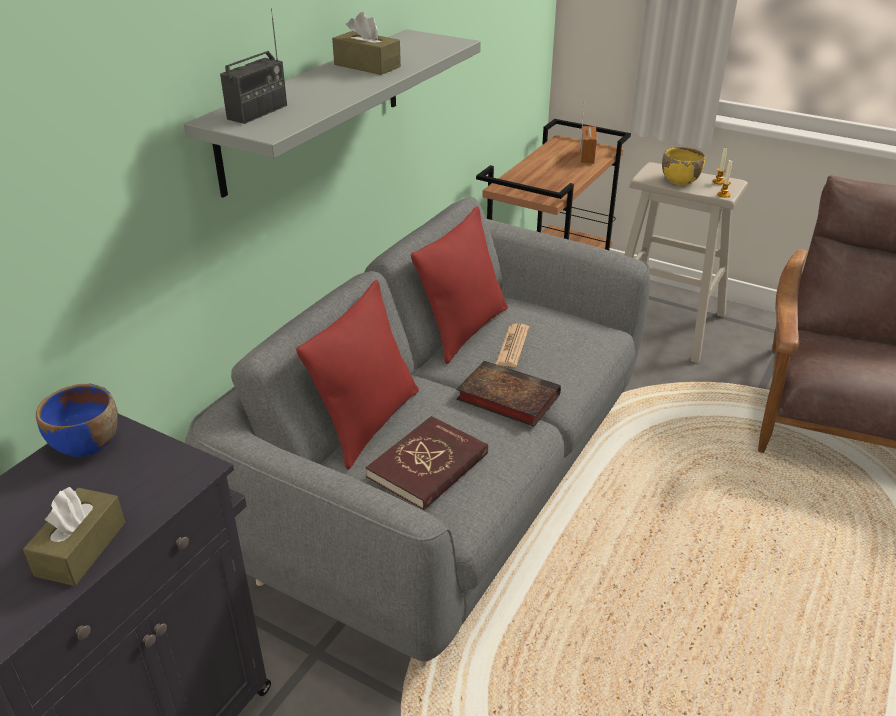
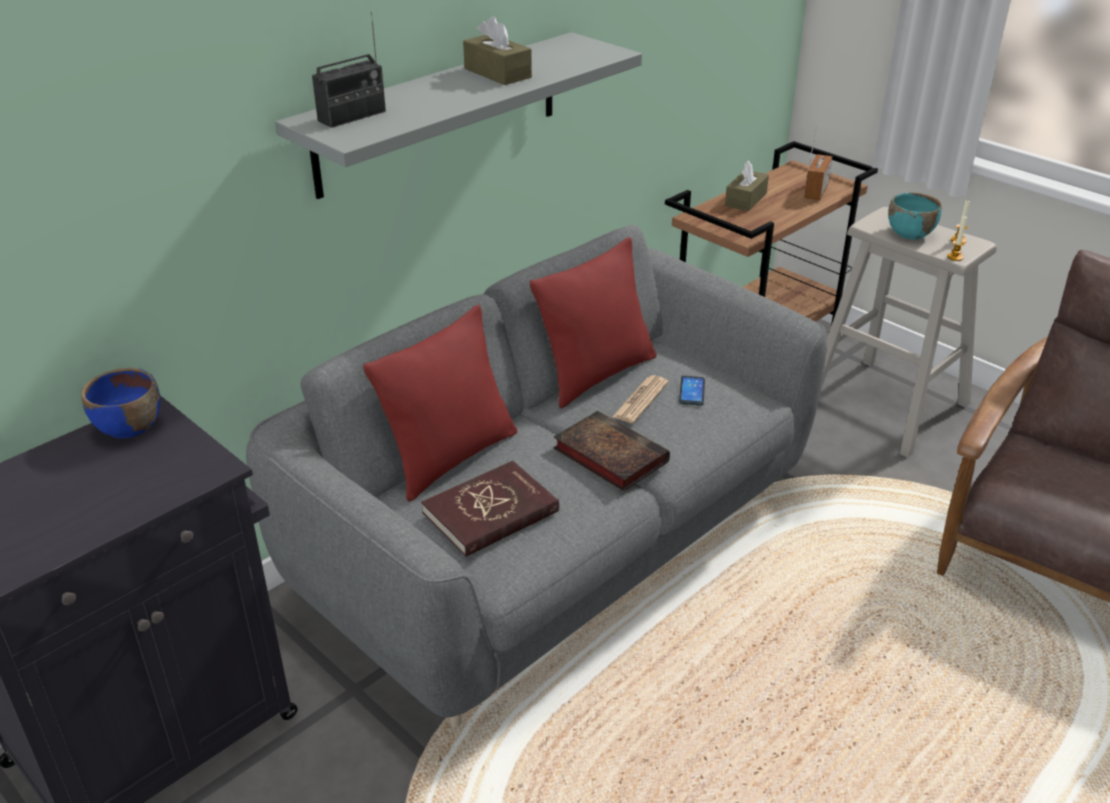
camera: 15 degrees right, 0 degrees up
(81, 548) = (84, 521): brown tissue box -> brown tissue box (745, 200)
(551, 332) = (692, 391): none -> phone
(680, 180) = (910, 233): yellow bowl -> turquoise bowl

